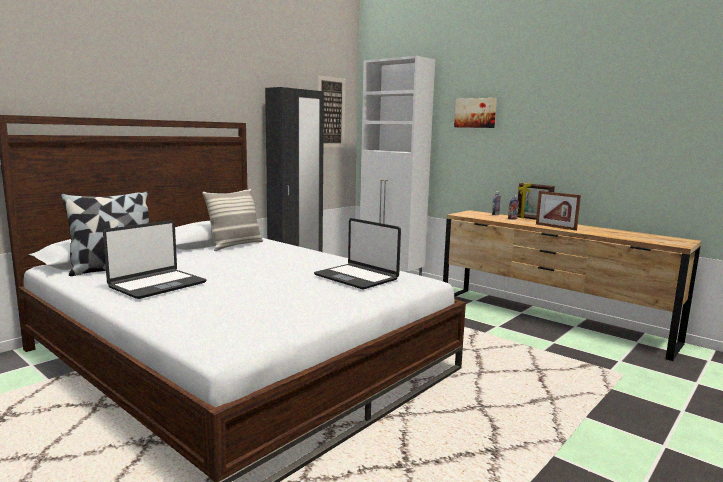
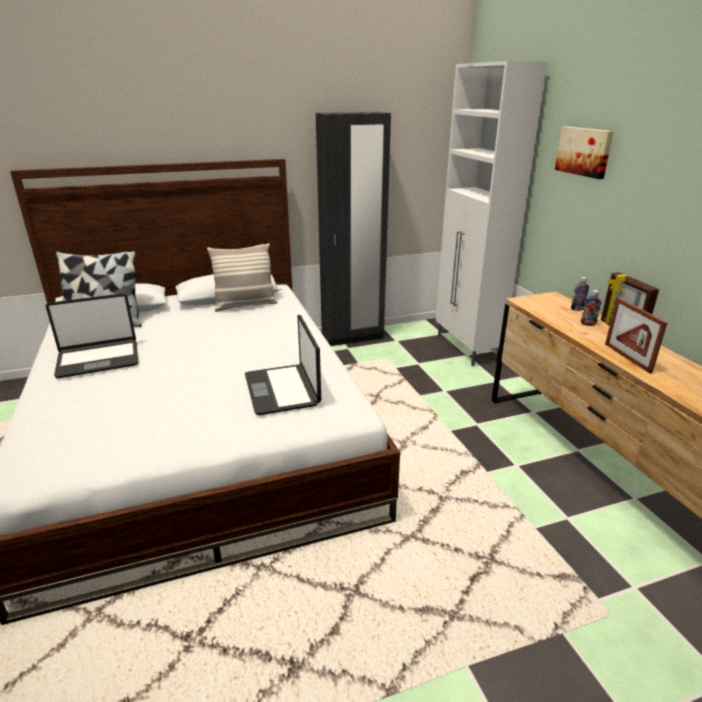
camera: 30 degrees right, 15 degrees up
(331, 112) = (419, 134): picture -> none

